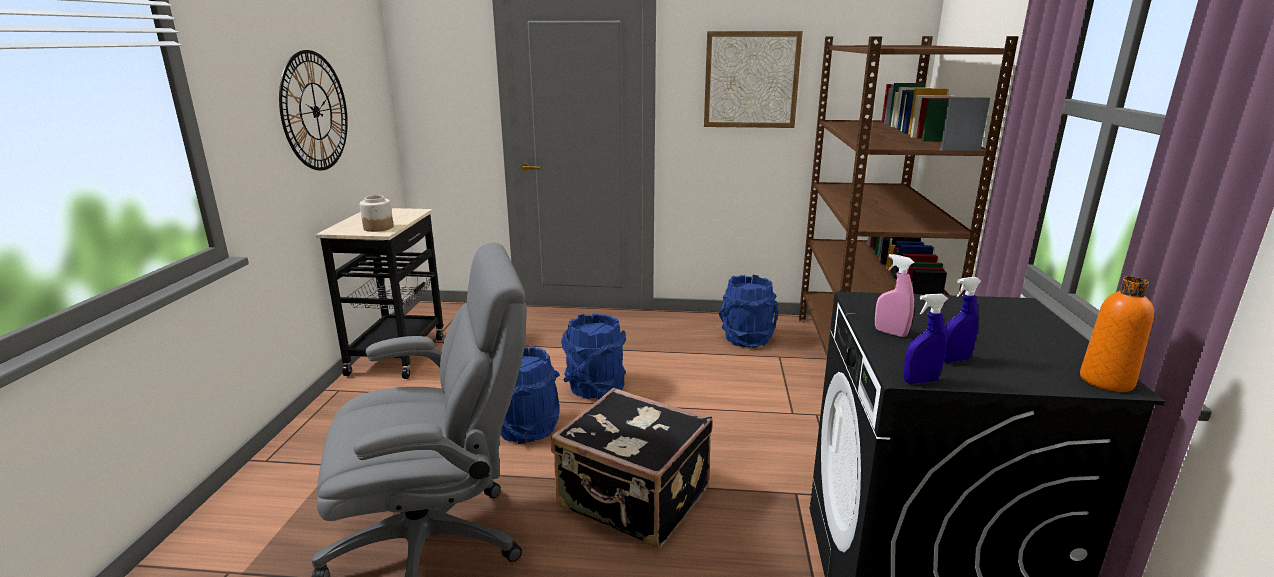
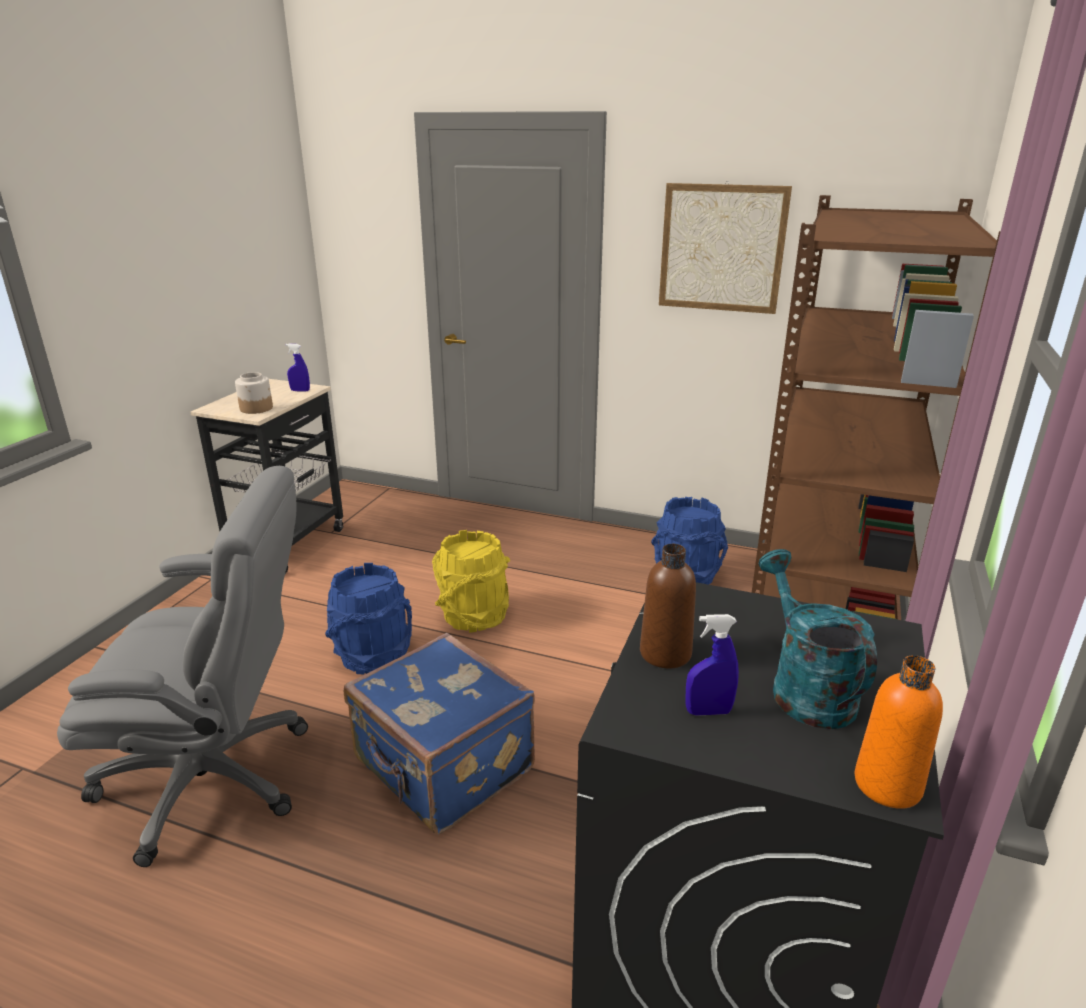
camera: 15 degrees right, 5 degrees up
(315, 111) = (196, 275): wall clock -> none
(595, 387) = (474, 615): blue bucket -> yellow bucket
(633, 500) = (442, 768): black suitcase -> blue suitcase
(890, 333) = (665, 653): pink spray bottle -> brown bottle
(920, 381) = (632, 738): blue spray bottle -> blue spray bottle (300, 390)
(1001, 339) = (804, 687): none -> turquoise watering can

